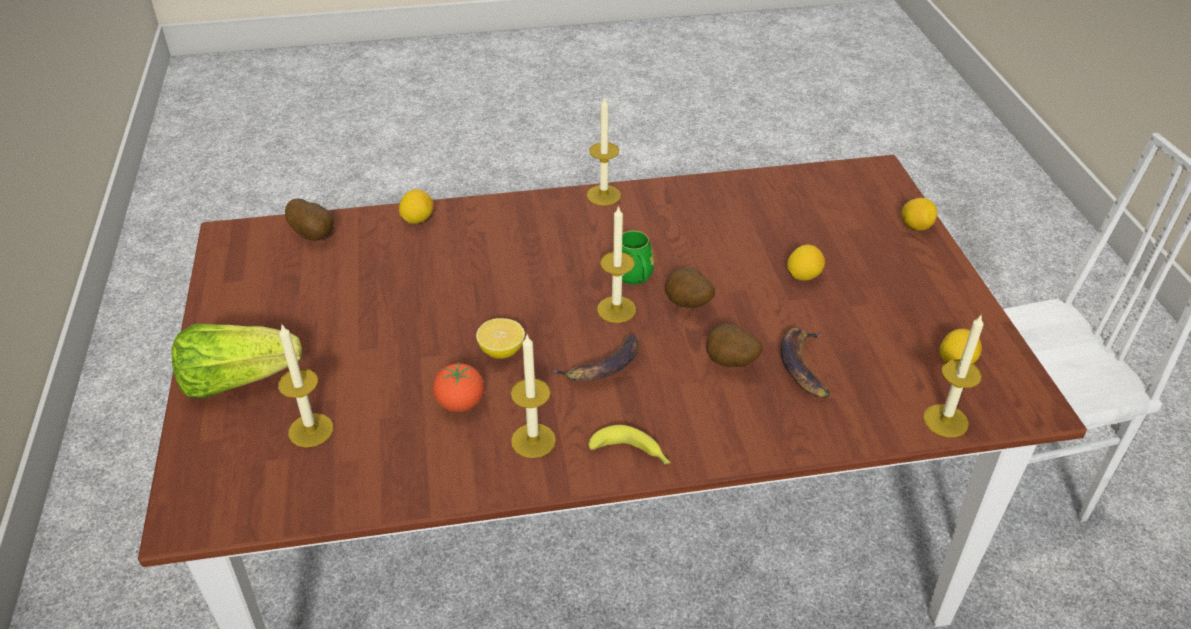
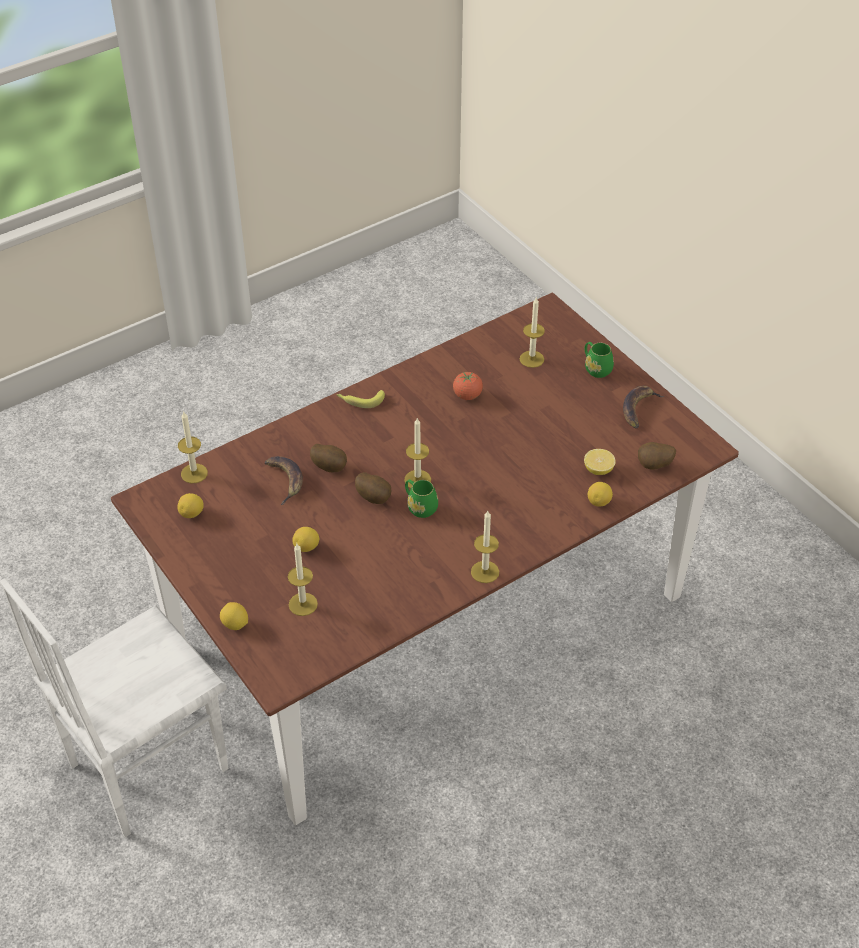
camera: 155 degrees right, 5 degrees up
(237, 380) = (596, 368): lettuce -> green mug
(501, 350) = (468, 431): lemon -> lemon (598, 470)
(533, 440) = (415, 390): candle -> candle (303, 604)
(603, 366) = (403, 441): banana -> banana (638, 409)

